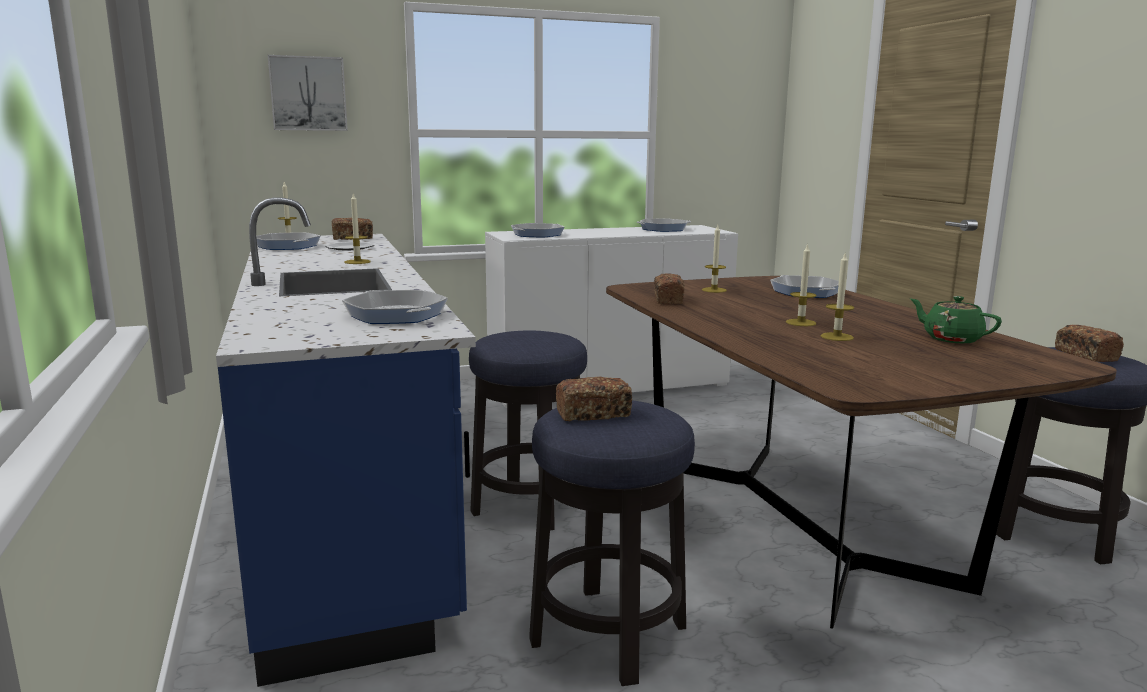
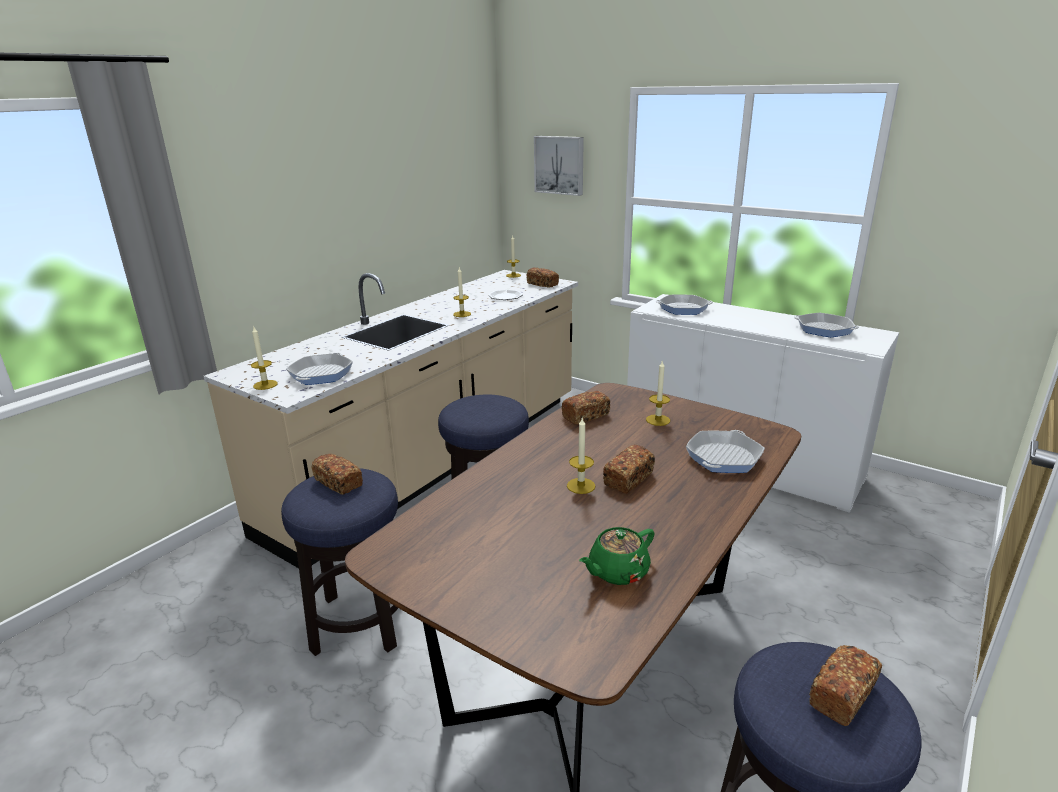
camera: 55 degrees right, 10 degrees up
(287, 246) = (486, 285): frying pan -> none
(346, 494) = (436, 461): blue counter -> beige counter
(807, 312) = (628, 479): none -> bread
(837, 337) = (547, 513): candle -> candle (265, 385)
(951, 339) = (617, 571): green teapot -> green teapot turned 135 degrees counterclockwise

